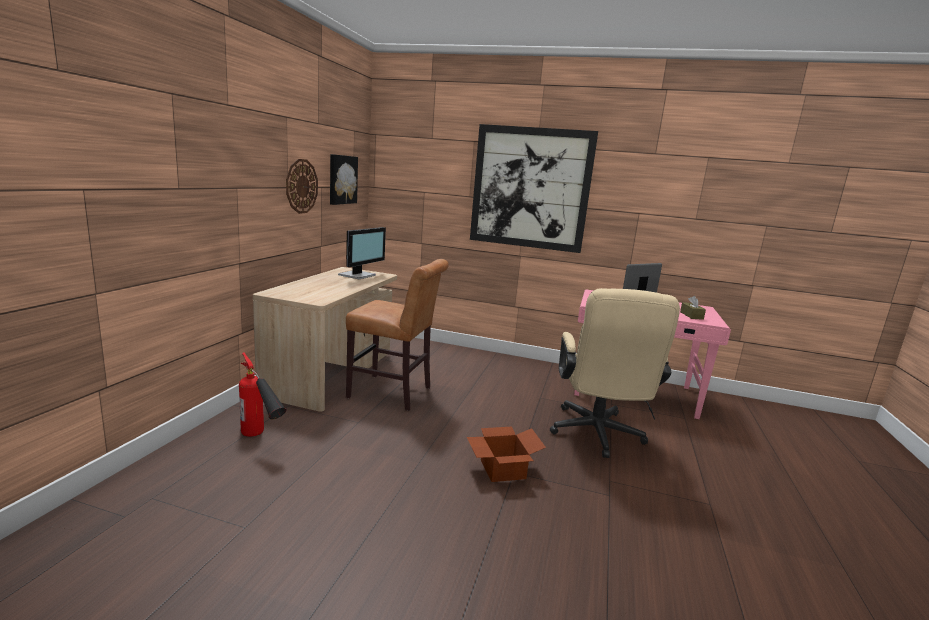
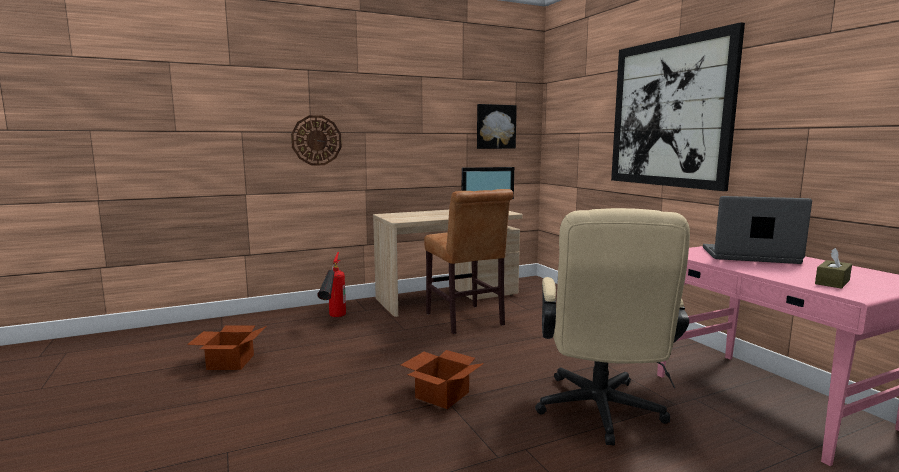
camera: 50 degrees right, 5 degrees down
(241, 547) = (230, 362): none -> cardboard box
(301, 186) = (438, 132): wall clock -> wall clock (316, 140)
(597, 436) = (600, 414): beige office chair -> beige office chair turned 45 degrees counterclockwise

